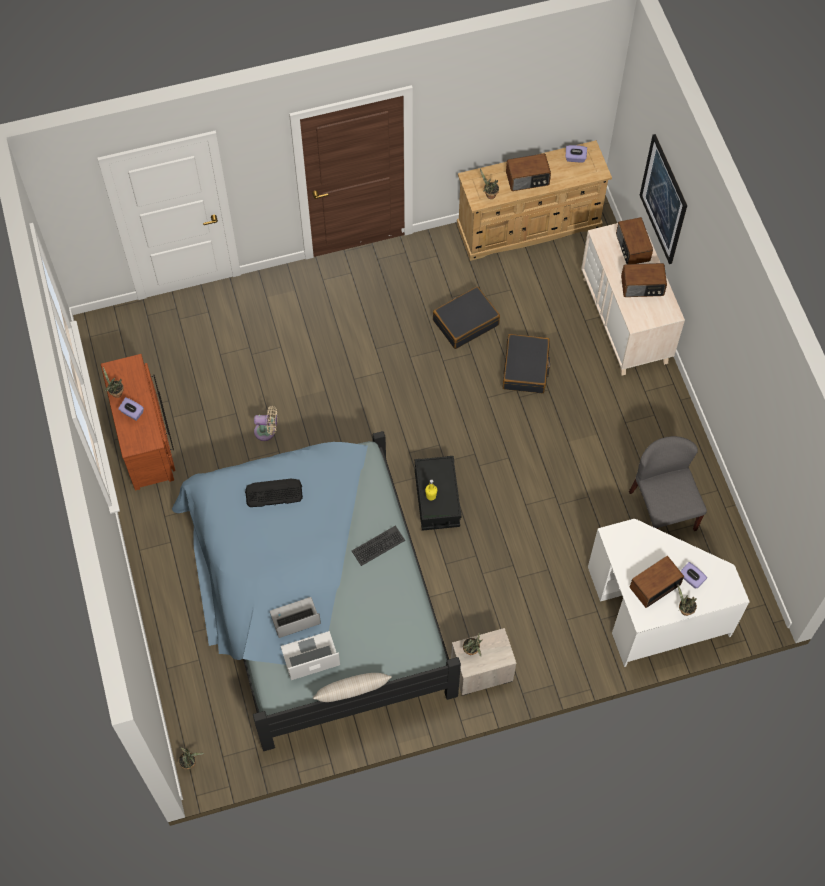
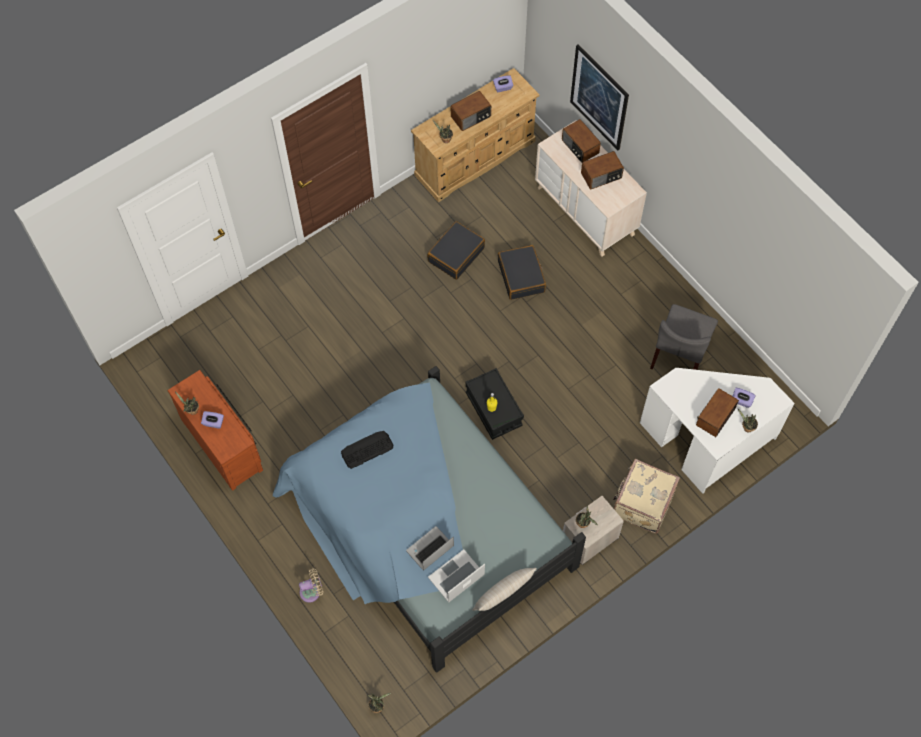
camera: 20 degrees left, 0 degrees up
(267, 431) = (326, 401): beige fan -> beige fan (312, 591)
(378, 546) = (474, 463): keyboard -> none
(553, 653) = (642, 503): none -> beige suitcase
(662, 510) = (679, 355): grey chair -> grey chair turned 120 degrees counterclockwise

